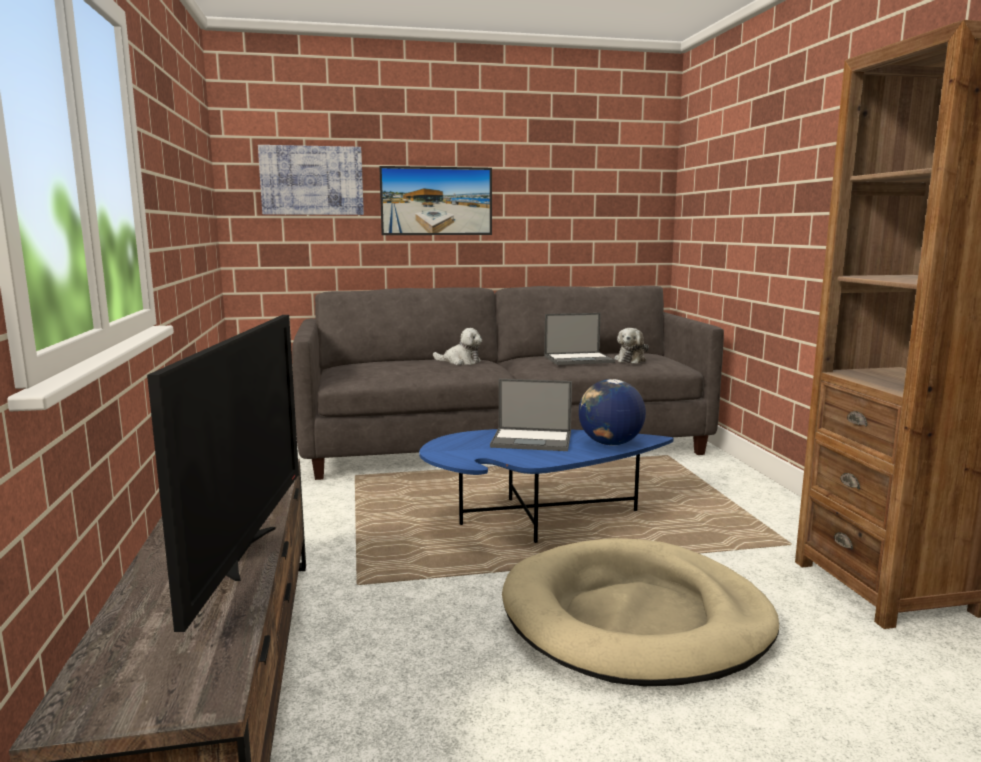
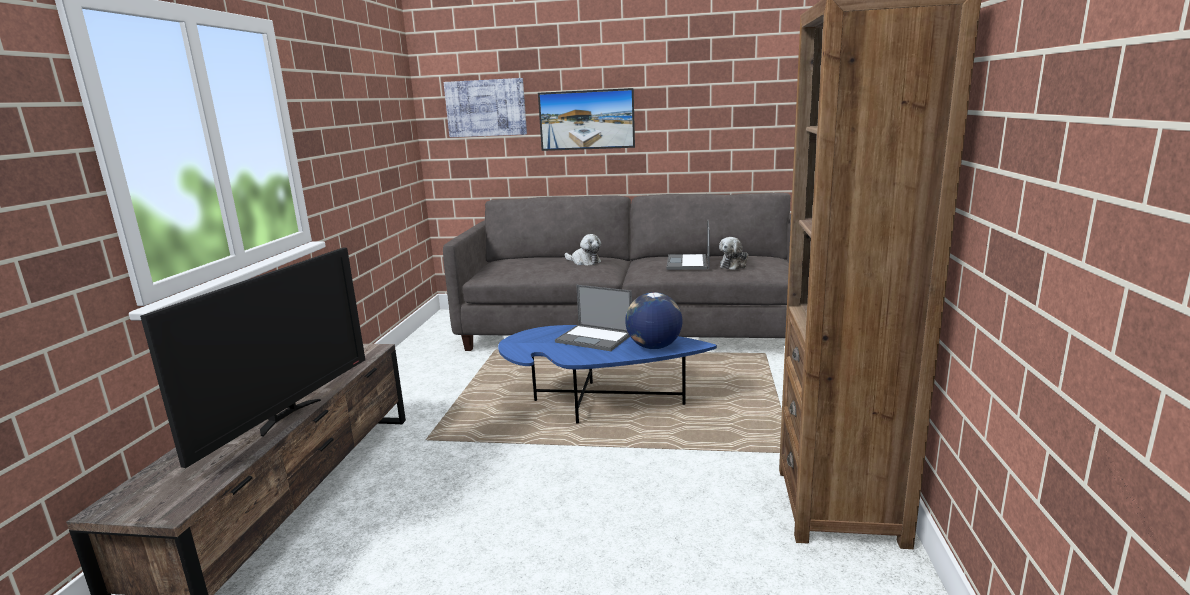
camera: 20 degrees right, 5 degrees up
(579, 359) = (688, 263): laptop -> laptop turned 90 degrees clockwise
(635, 618) = (596, 498): beige dog bed -> none

